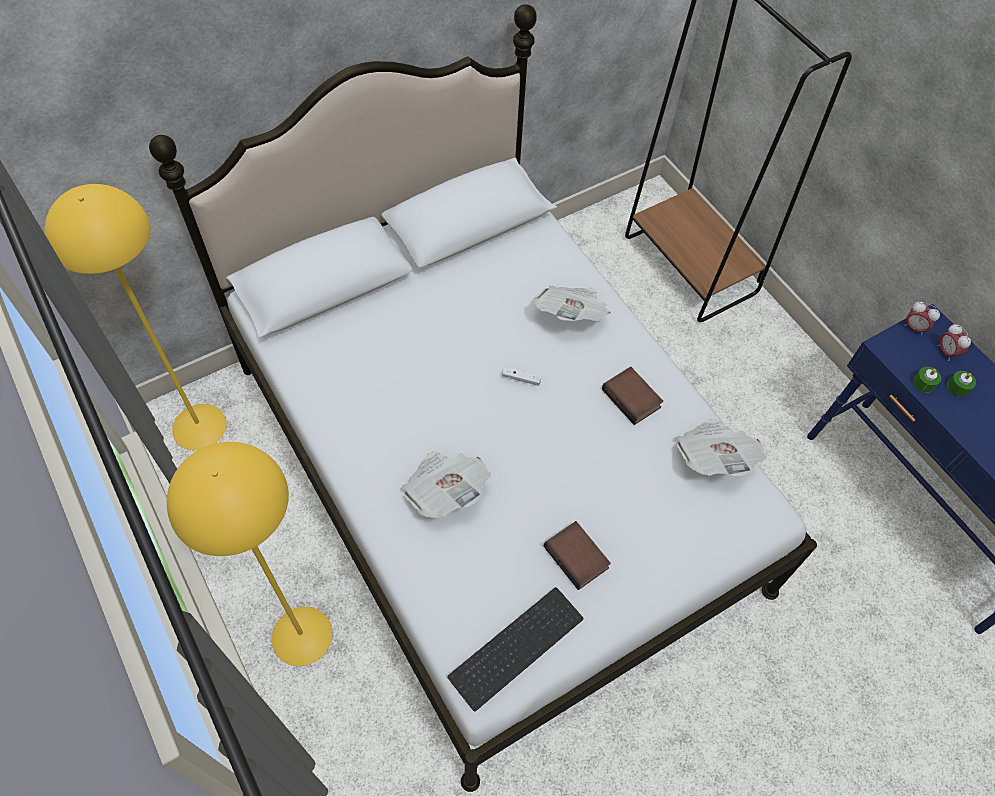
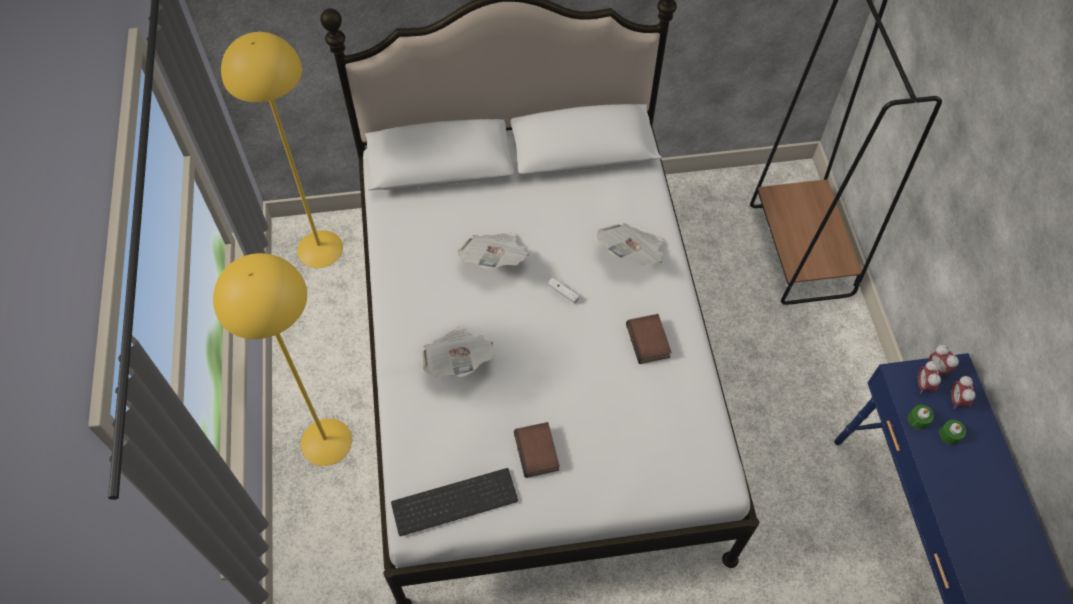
camera: 25 degrees right, 0 degrees up
(714, 457) = (694, 415): newspaper -> newspaper (495, 260)
(910, 348) = (923, 385): none -> alarm clock

